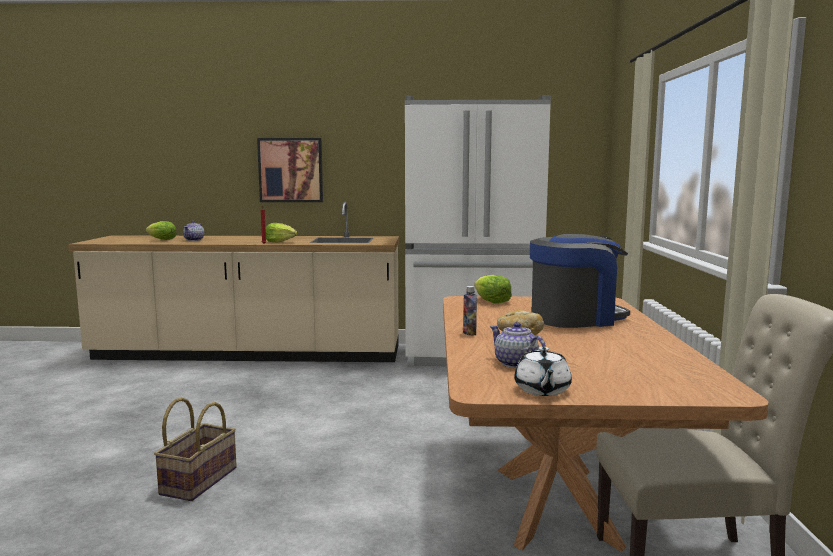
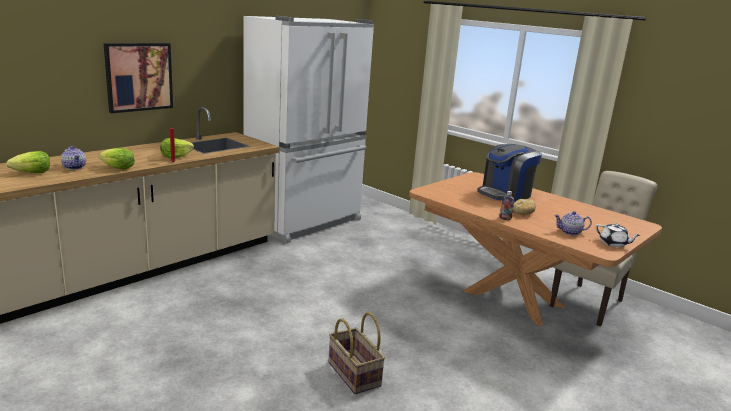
camera: 50 degrees left, 10 degrees up
(491, 301) = (441, 190): lettuce -> lettuce (118, 168)
(575, 318) = (505, 194): coffee machine -> coffee machine turned 150 degrees counterclockwise

